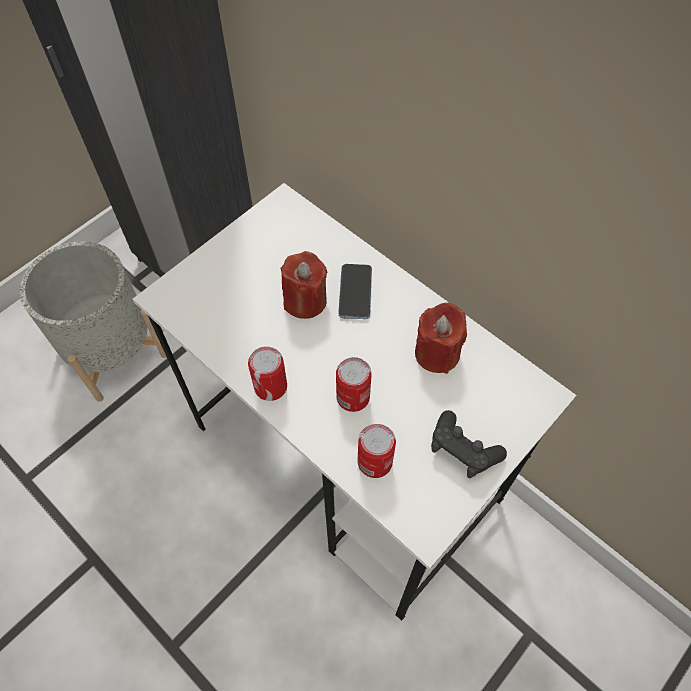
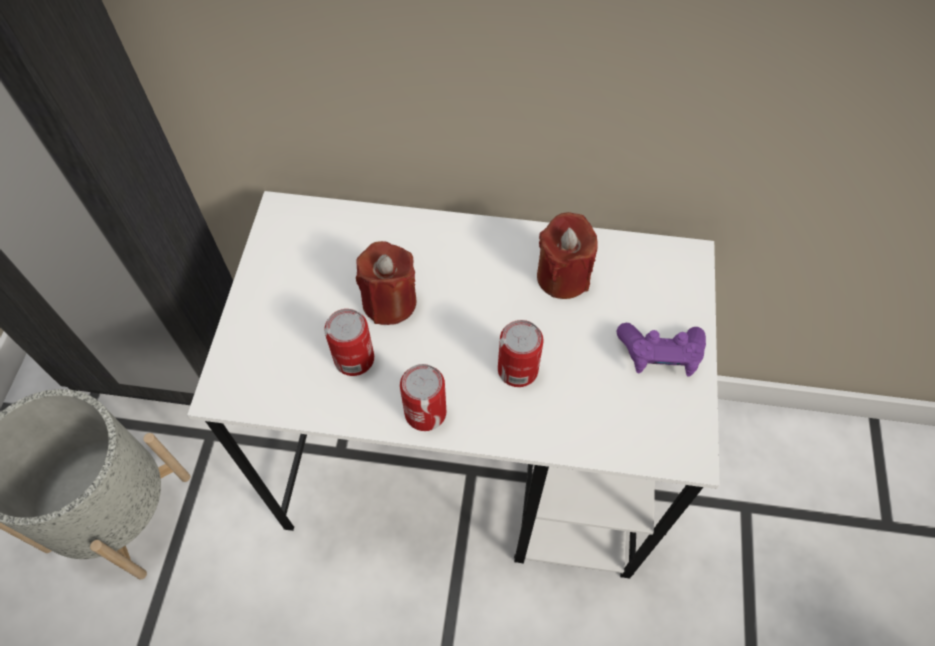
camera: 35 degrees left, 0 degrees up
(355, 292) = (435, 263): phone -> none
(375, 461) = (589, 419): can -> can (354, 358)
(462, 450) = (659, 355): black game controller -> purple game controller

